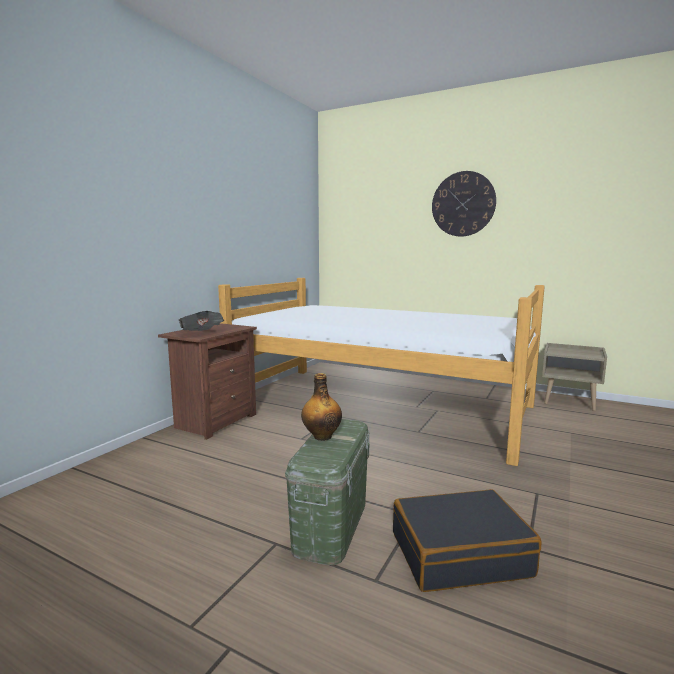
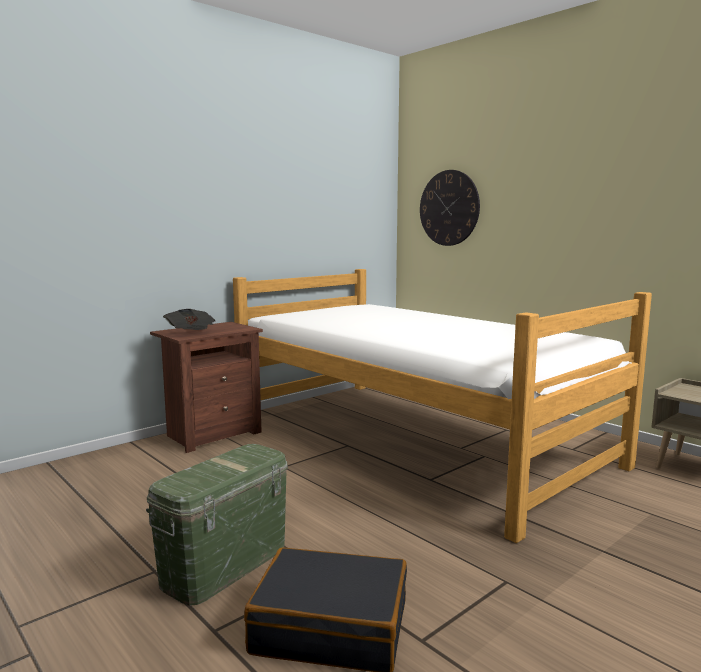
camera: 20 degrees right, 0 degrees up
(322, 436) = (216, 462): bottle -> none
(463, 204) = (569, 172): wall clock -> wall clock (449, 208)

